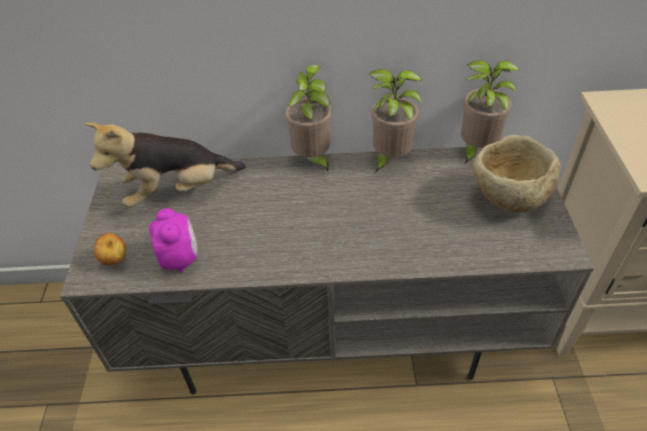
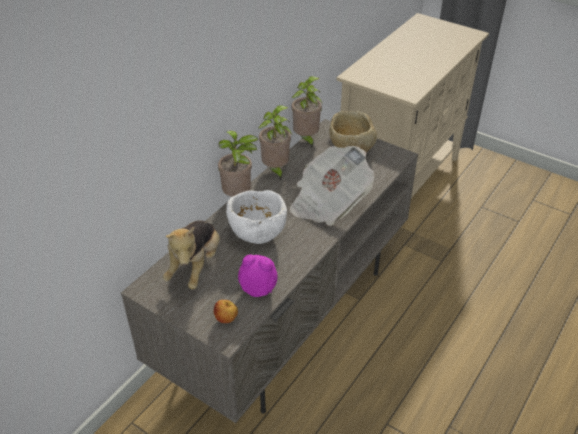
camera: 55 degrees left, 5 degrees down
(268, 206) = (257, 233): none -> white bowl
(384, 234) = (328, 202): none -> newspaper

